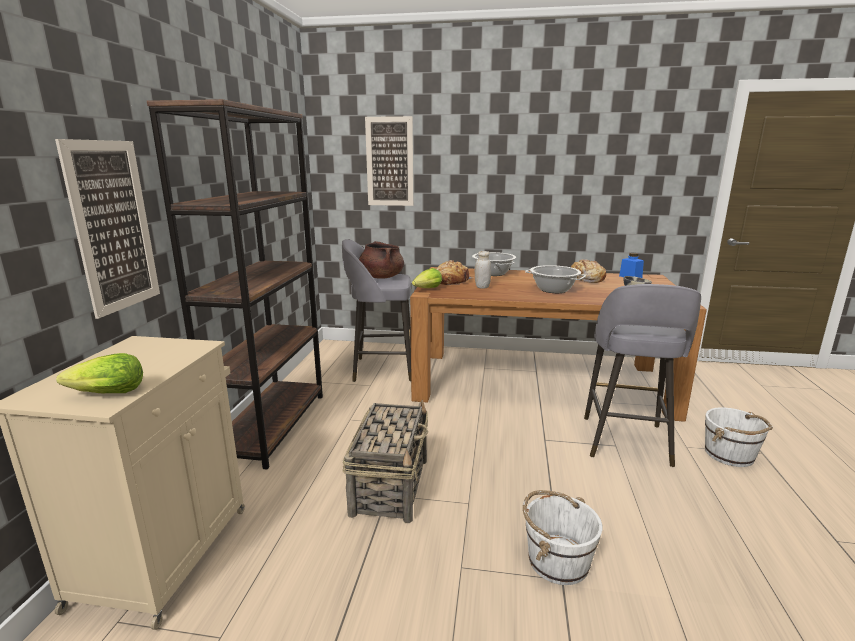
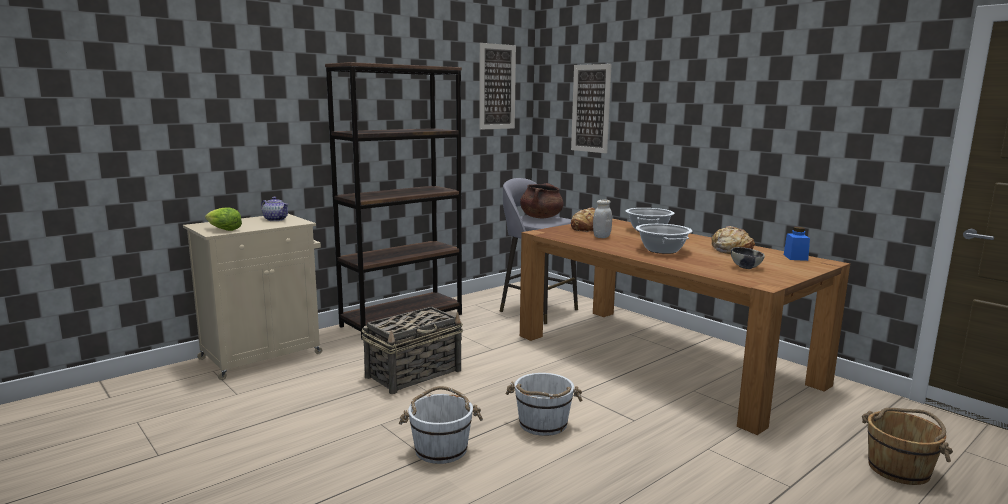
camera: 40 degrees right, 5 degrees down
(113, 227) = (286, 142): picture -> picture (497, 87)
(148, 351) = (275, 219): none -> teapot
(428, 289) = (550, 230): lettuce -> none
(626, 442) = (649, 422): grey stool -> none
(730, 455) = (744, 471): white bucket -> white bucket (542, 424)
(767, 412) = (899, 469): none -> brown bucket

